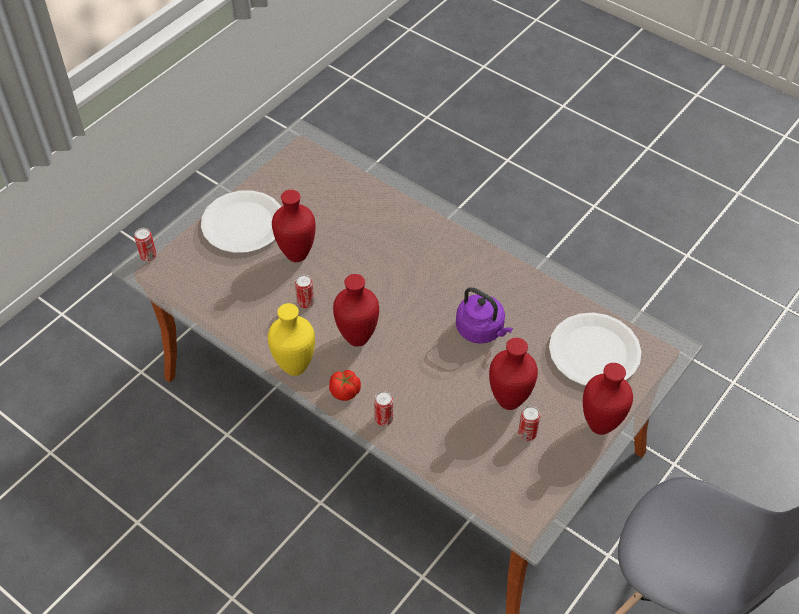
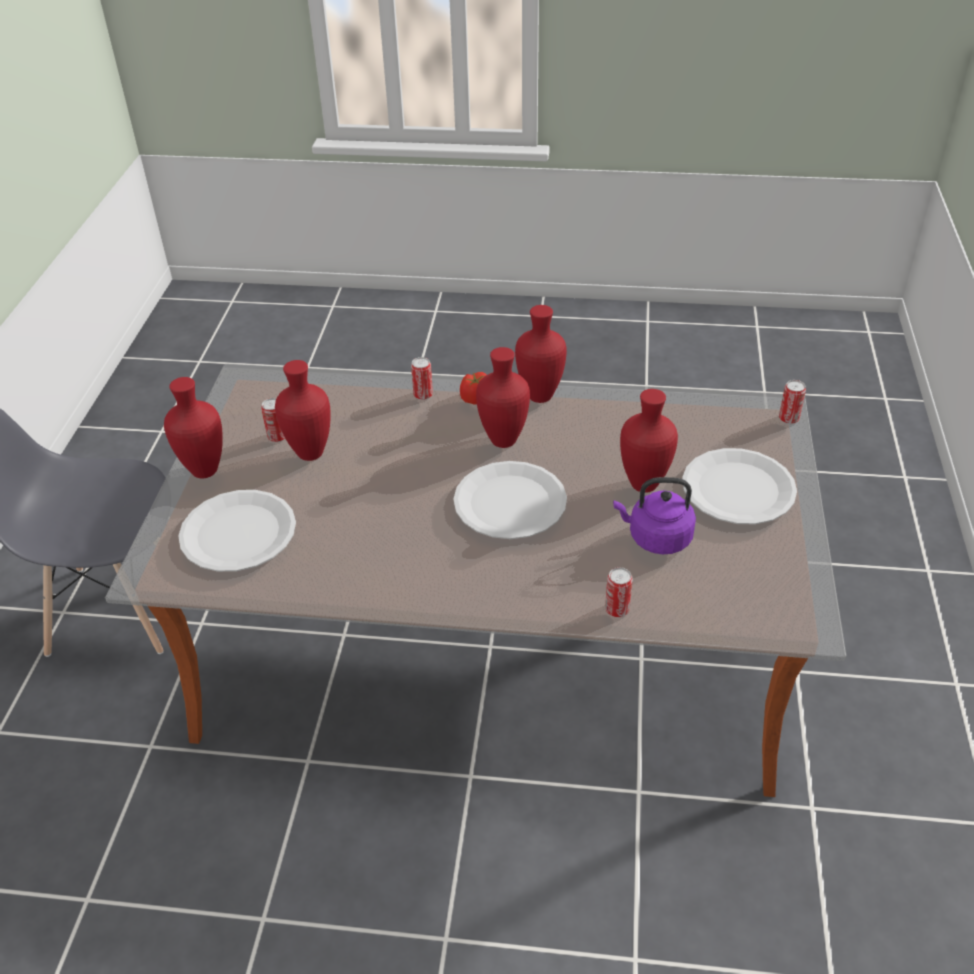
camera: 150 degrees right, 10 degrees down
(295, 369) = (539, 395): yellow vase -> red vase
(305, 302) = (586, 447): can -> can (617, 609)
(394, 285) = (510, 502): none -> white plate
(482, 330) = (379, 501): purple kettle -> purple kettle (656, 538)

